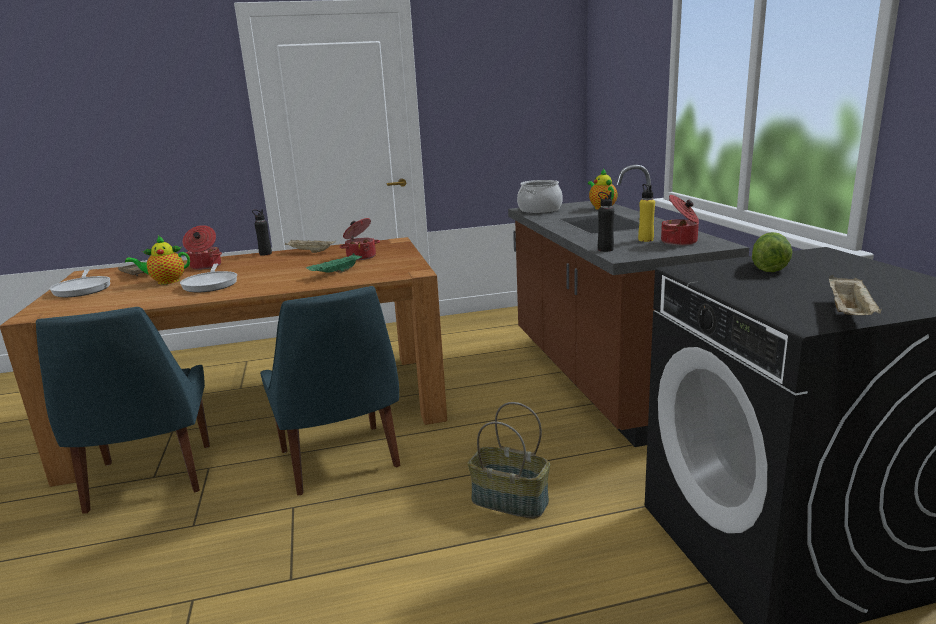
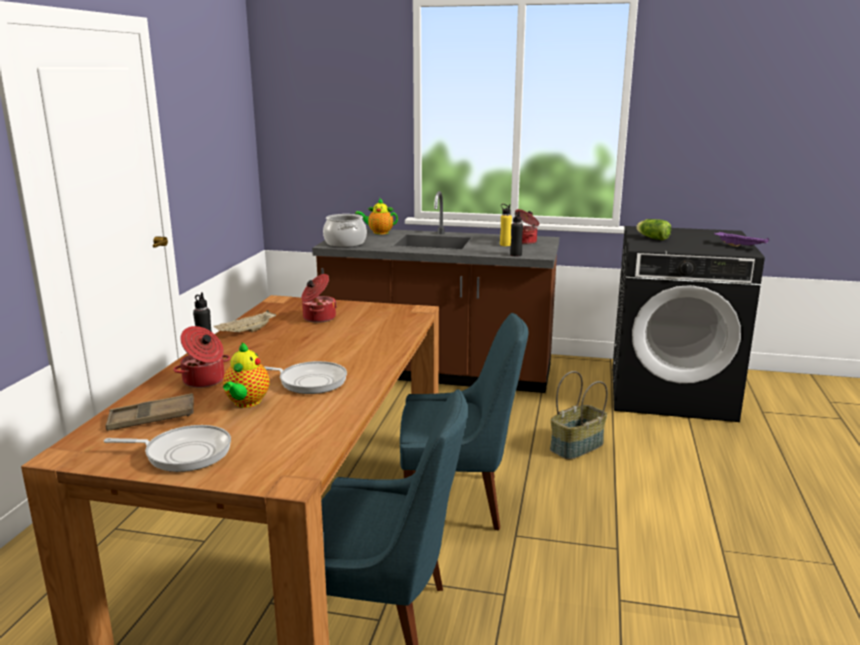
camera: 65 degrees left, 0 degrees up
(336, 273) = (367, 332): green tray -> none
(849, 315) = (741, 246): beige tray -> purple tray

